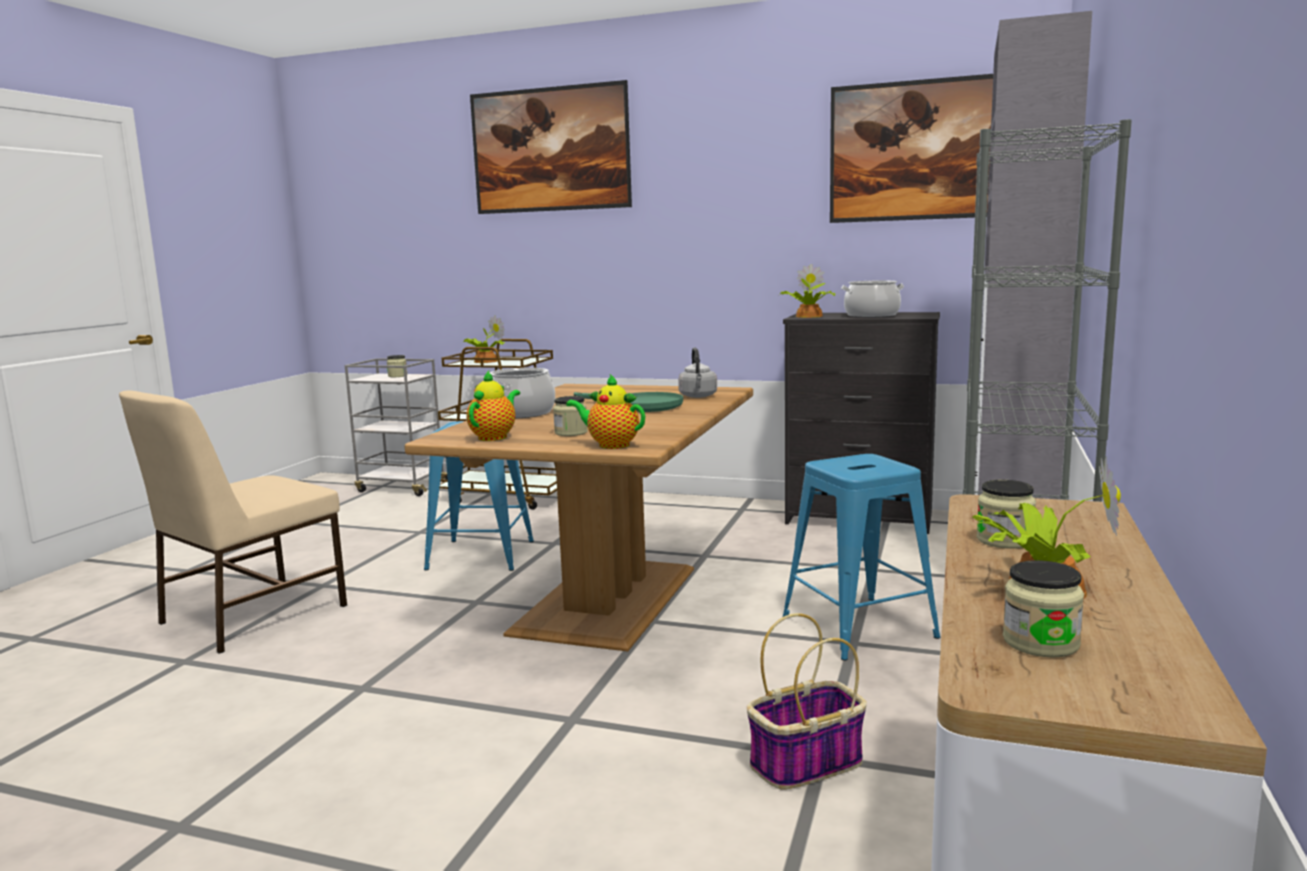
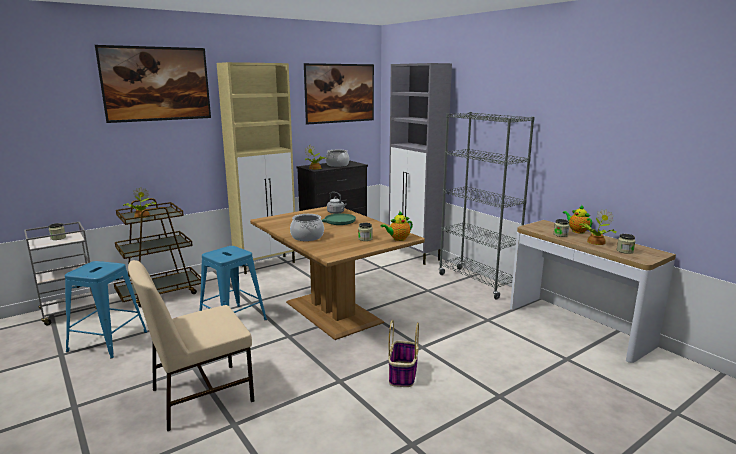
camera: 55 degrees left, 5 degrees up
(250, 615) = (200, 395): beige chair -> beige chair turned 75 degrees clockwise
(494, 437) = (348, 248): teapot -> teapot (577, 231)
(704, 504) = (266, 264): none -> beige cabinet
(805, 764) = (489, 323): basket -> basket (403, 375)
(858, 628) = (419, 285): blue stool -> blue stool (108, 341)

